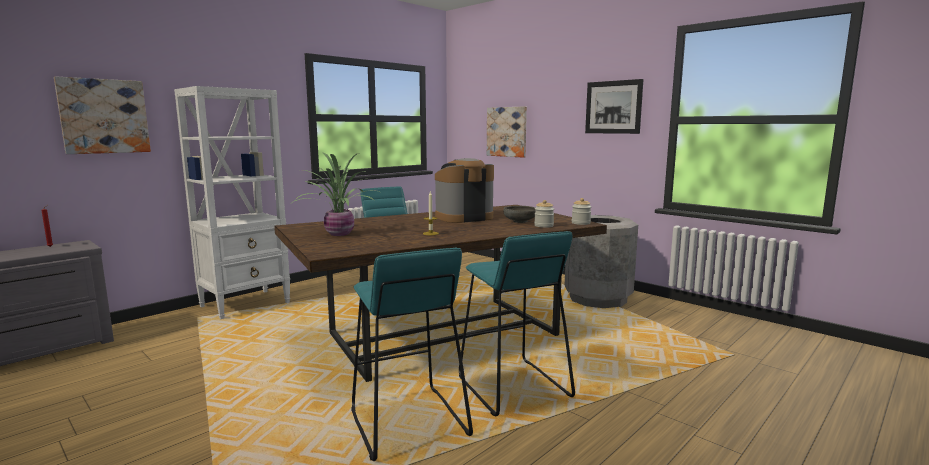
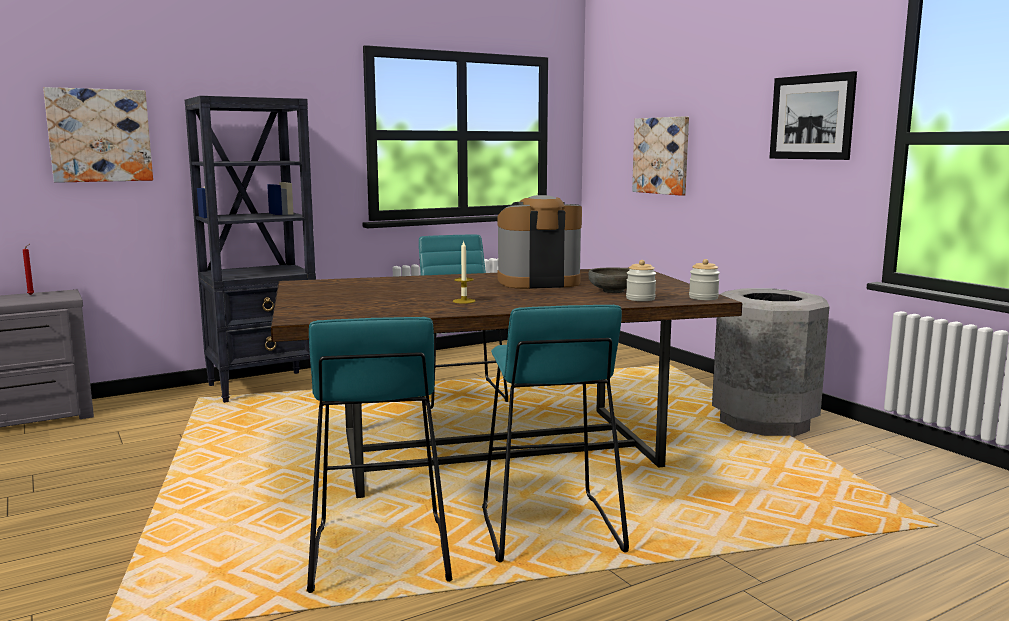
camera: 15 degrees right, 0 degrees up
(246, 304) = (264, 387): white bookcase -> black bookcase
(339, 234) = (344, 296): potted plant -> none

